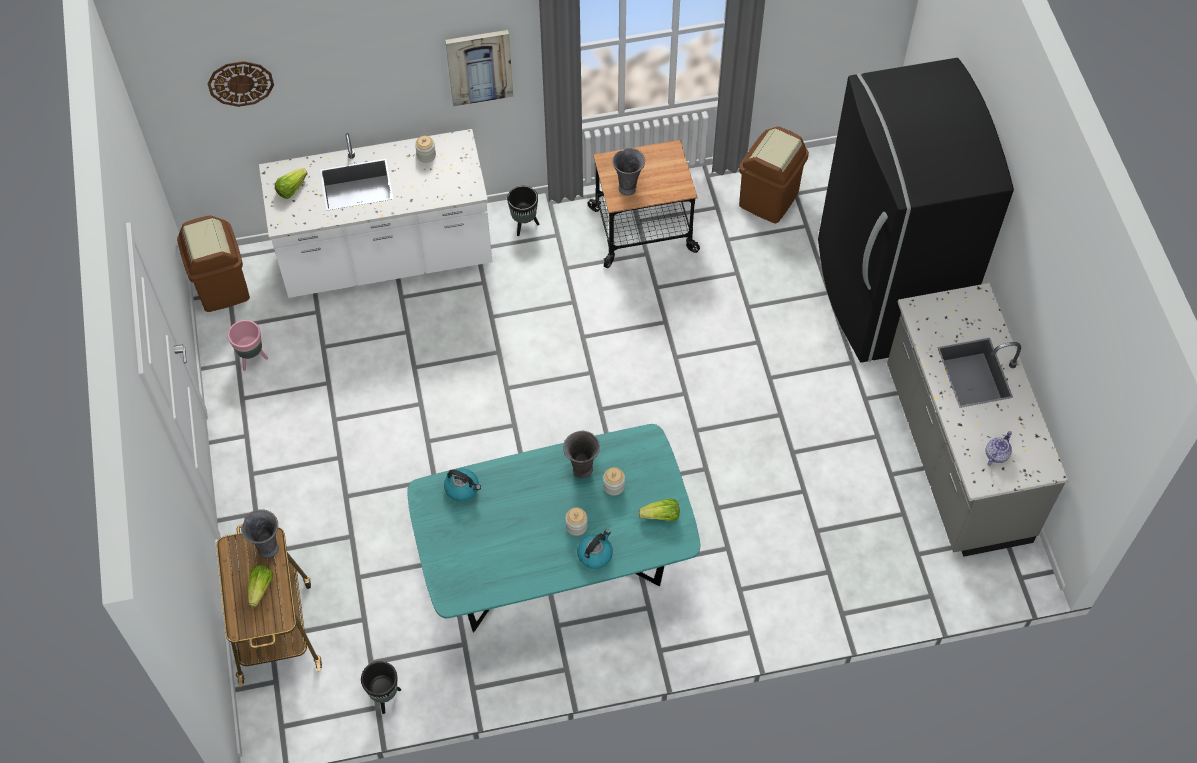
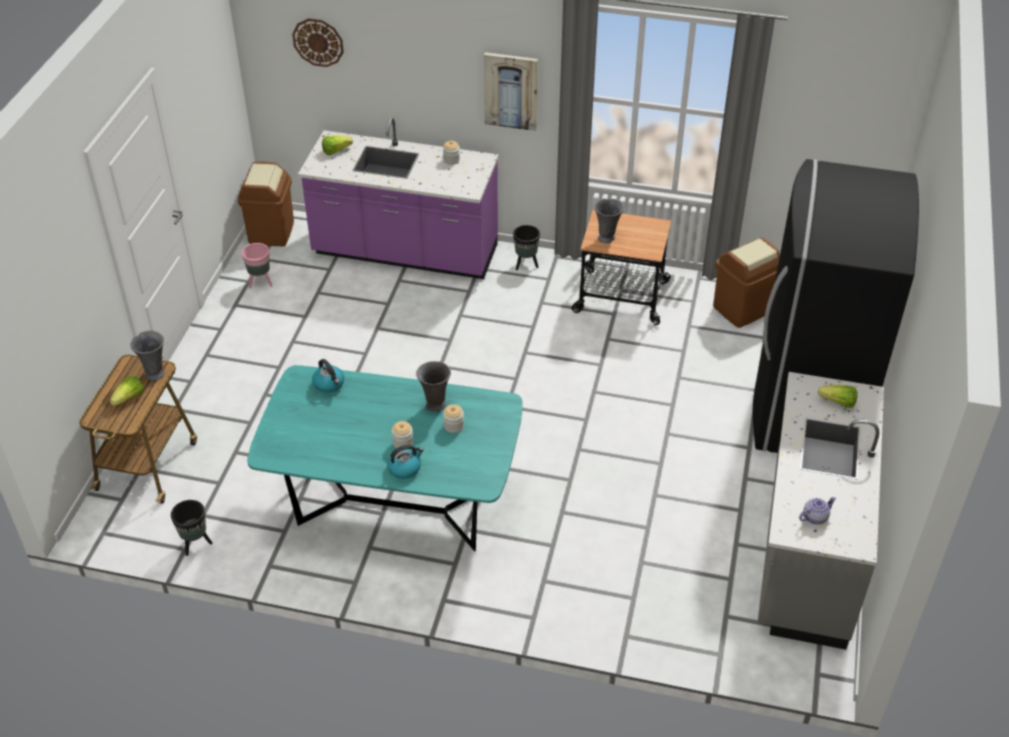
camera: 25 degrees right, 15 degrees down
(387, 258) = (405, 253): white counter -> purple counter
(661, 516) = (480, 461): lettuce -> lettuce (838, 403)

